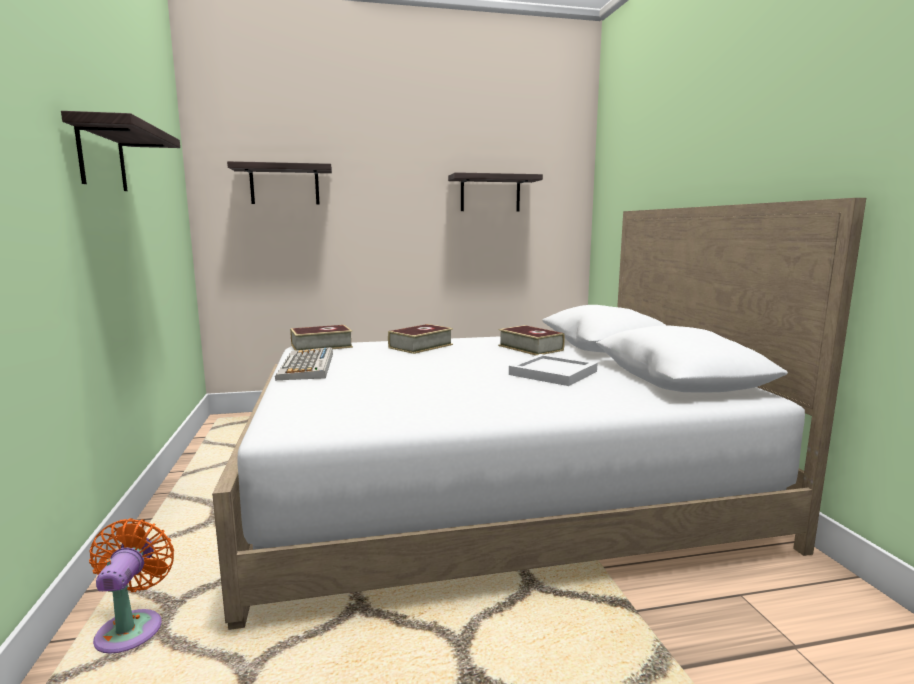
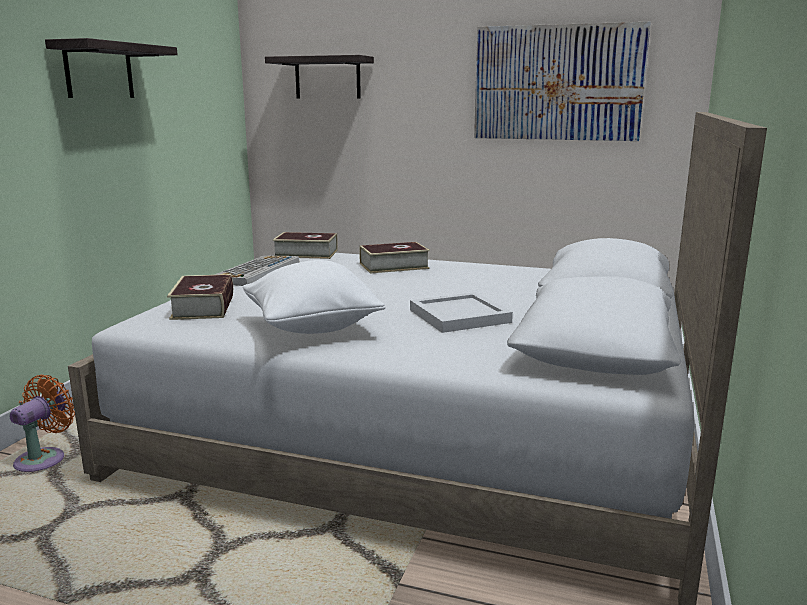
camera: 30 degrees right, 5 degrees up
(465, 401) = (312, 328): none -> white pillow
(490, 193) = (557, 83): shelf -> picture
(530, 348) = (503, 284): book -> book (203, 307)

